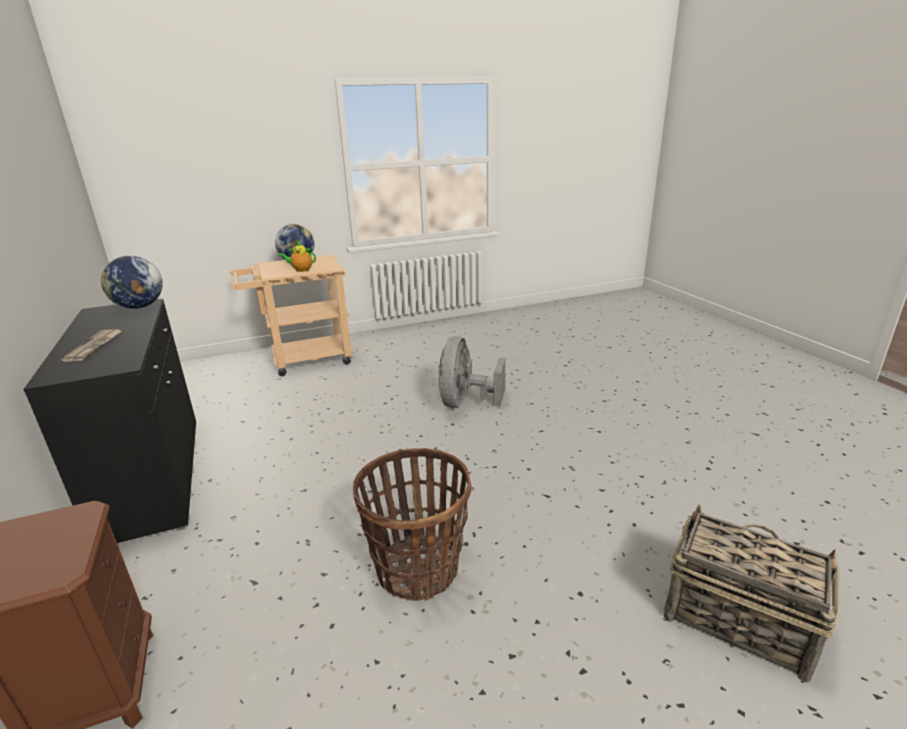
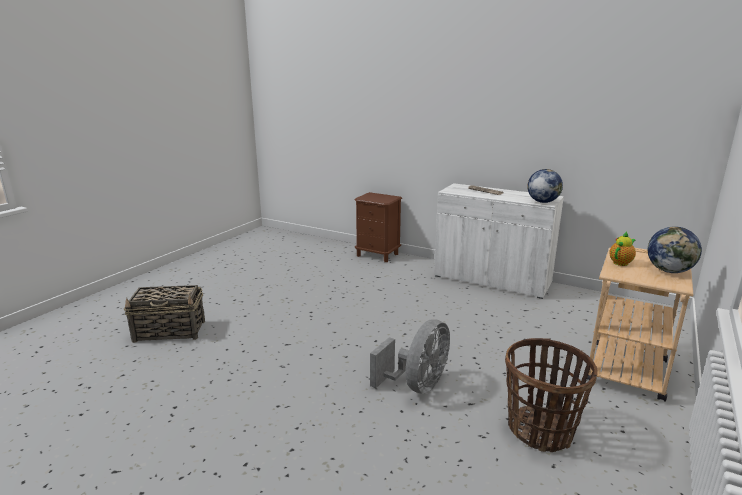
camera: 140 degrees right, 5 degrees down
(154, 477) = (491, 280): black cabinet -> white cabinet
(418, 568) = (322, 299): basket -> basket (540, 430)
(465, 402) = (417, 385): grey fan -> grey fan turned 60 degrees clockwise

